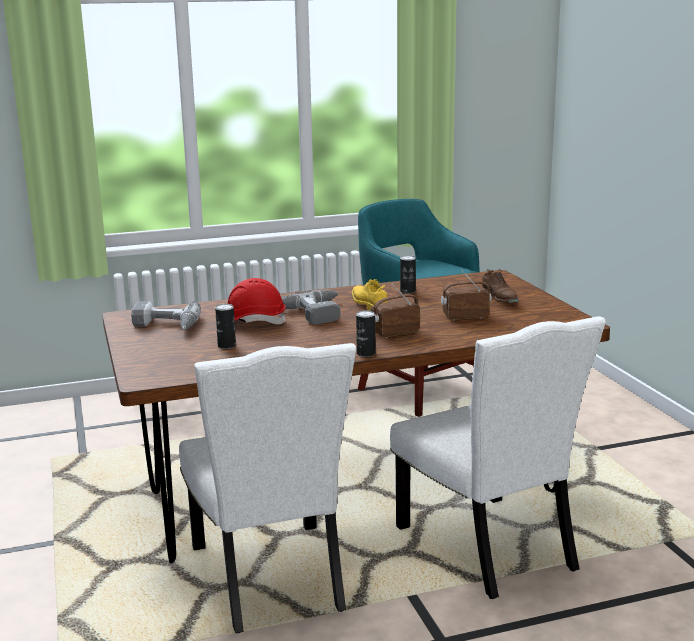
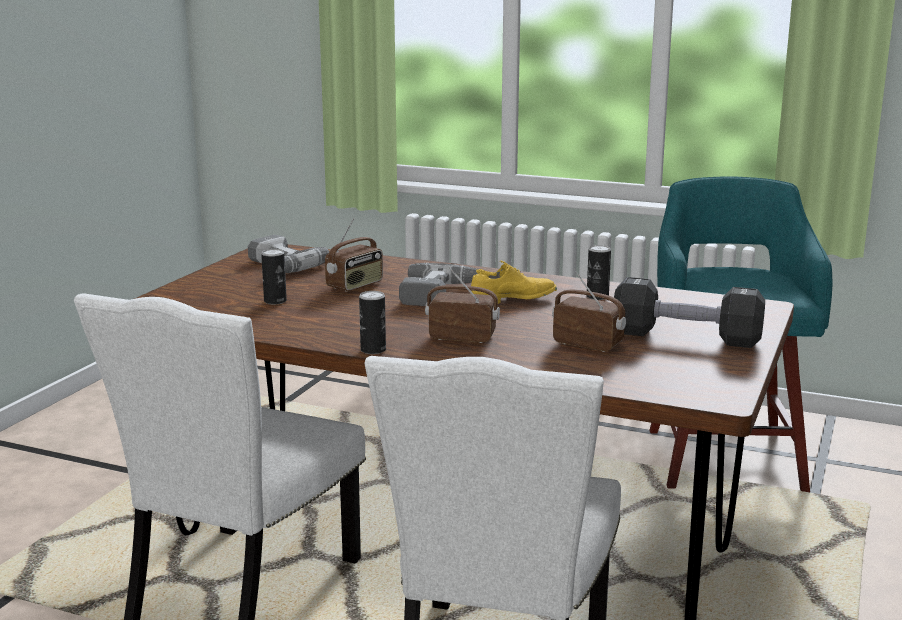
camera: 40 degrees right, 0 degrees up
(252, 322) = (355, 285): red hard hat -> radio
(368, 305) = (513, 300): yellow shoe -> yellow shoe turned 60 degrees clockwise
(500, 300) = (686, 337): brown shoe -> black dumbbell

